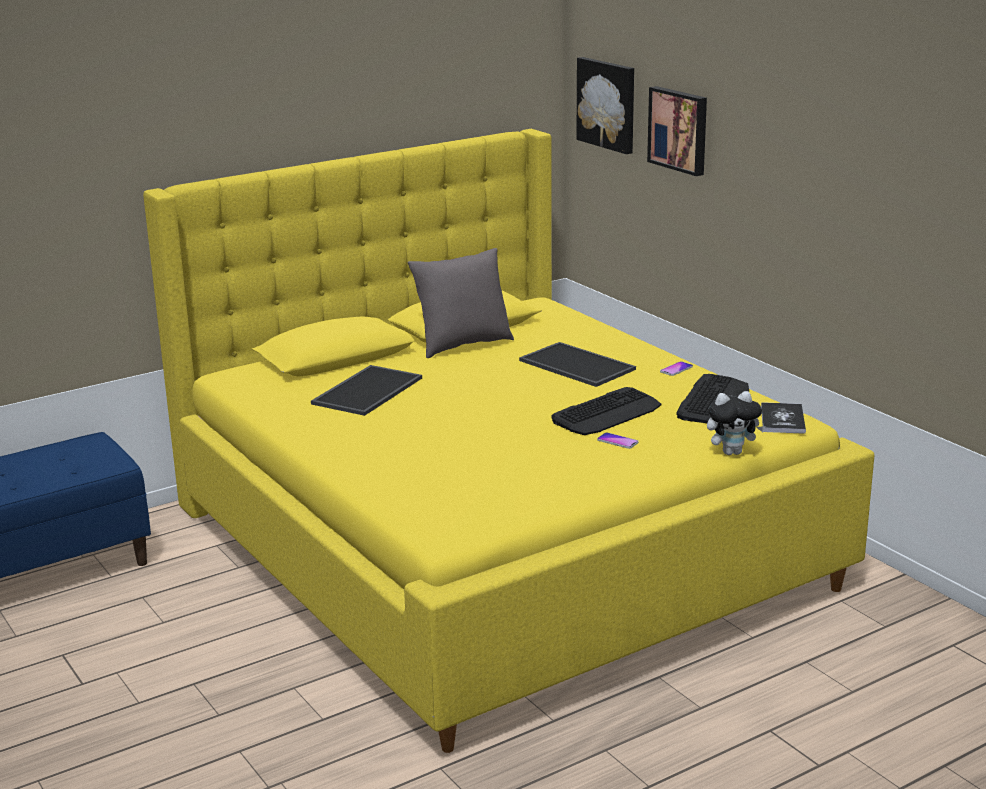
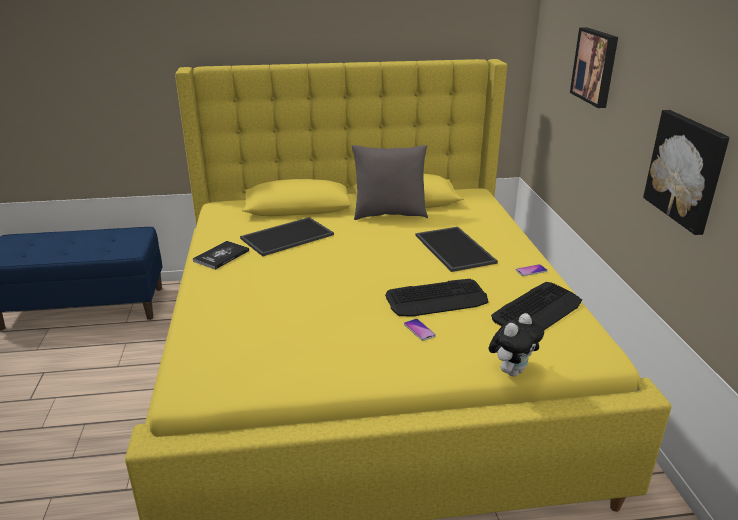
camera: 25 degrees right, 5 degrees up
(608, 104) = (556, 43): picture -> picture (687, 170)
(732, 452) = (512, 371): plush toy -> plush toy turned 60 degrees counterclockwise
(782, 419) = (587, 347): book -> book (221, 256)

